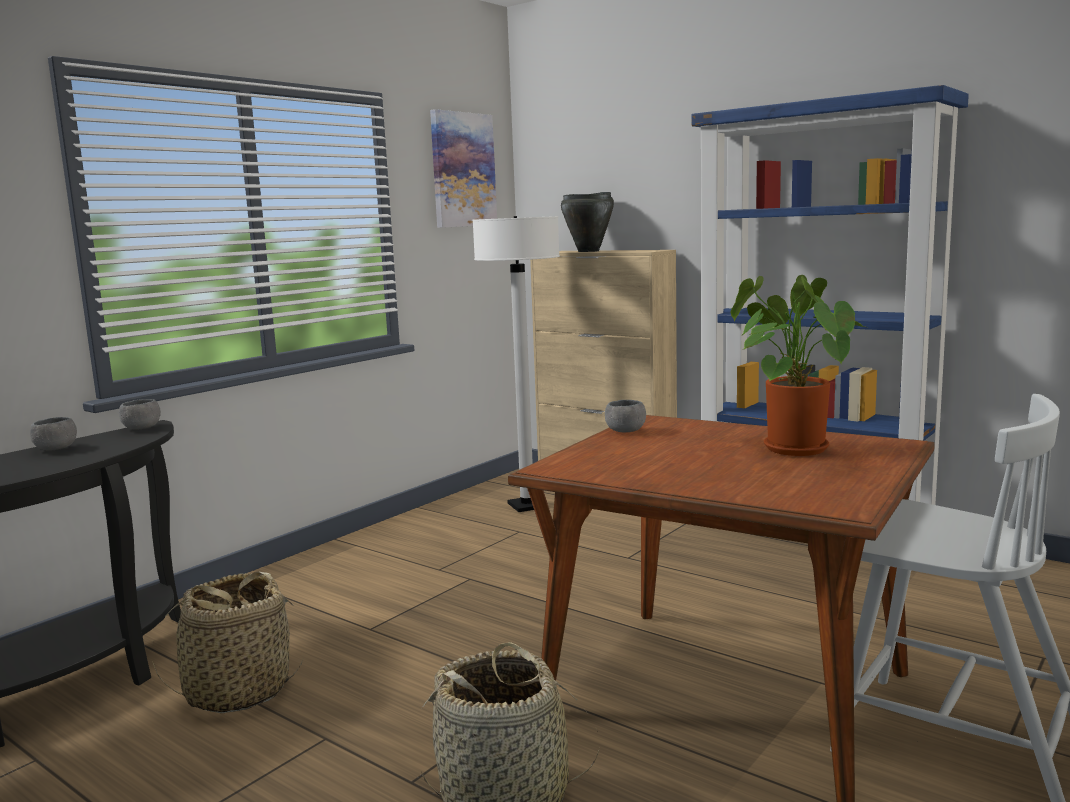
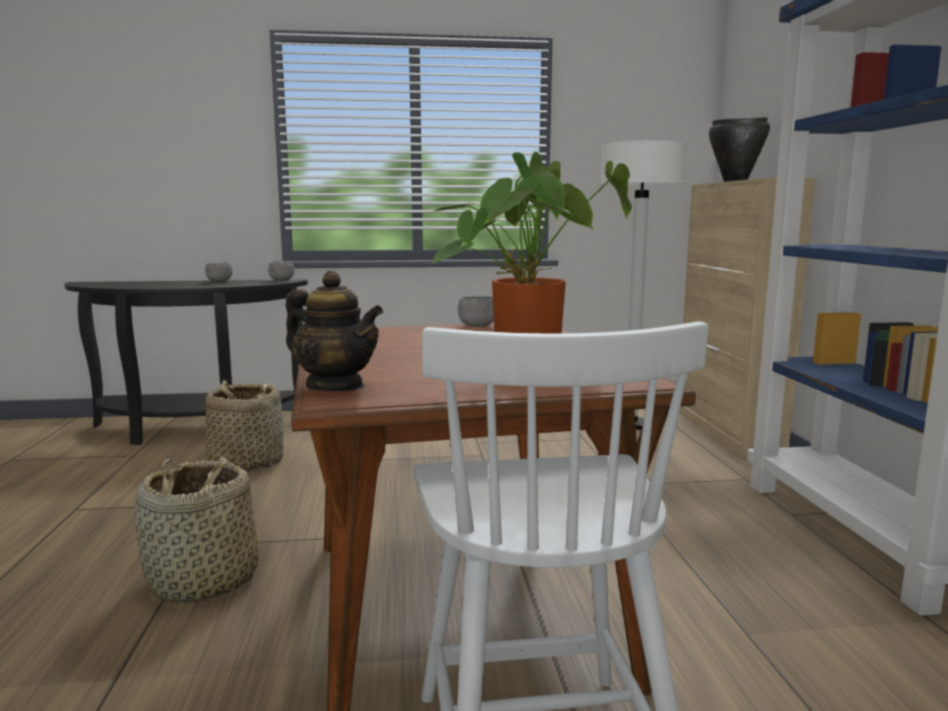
camera: 45 degrees right, 0 degrees up
(462, 170) = (644, 106): picture -> none
(805, 503) = (335, 387): none -> teapot

